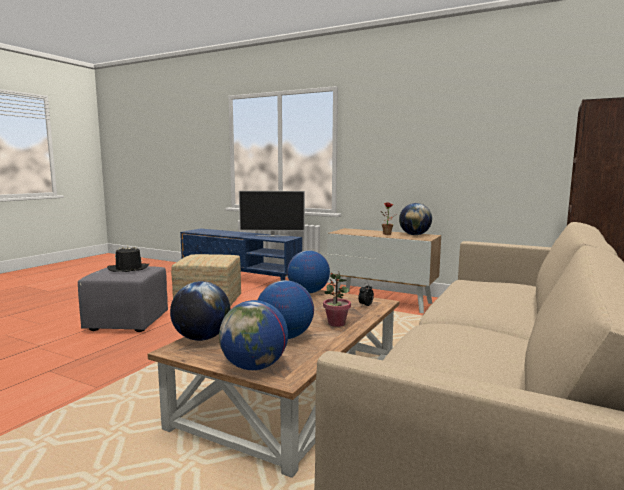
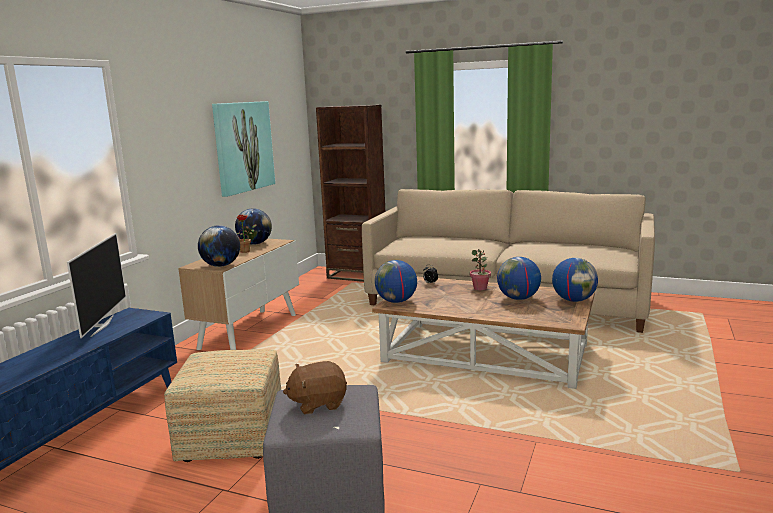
camera: 95 degrees left, 5 degrees up
(128, 269) = (318, 403): black hat -> brown plush toy
(201, 338) = (542, 319): globe -> globe (221, 265)
(474, 152) = (243, 147): none -> picture

